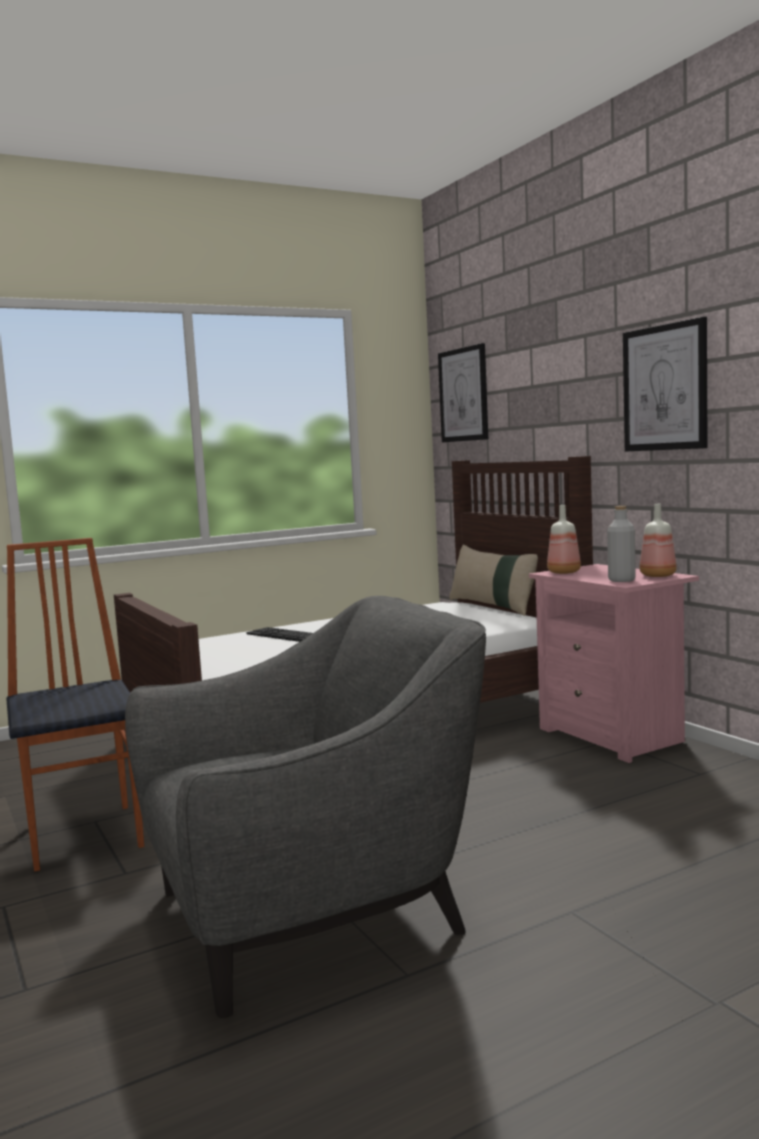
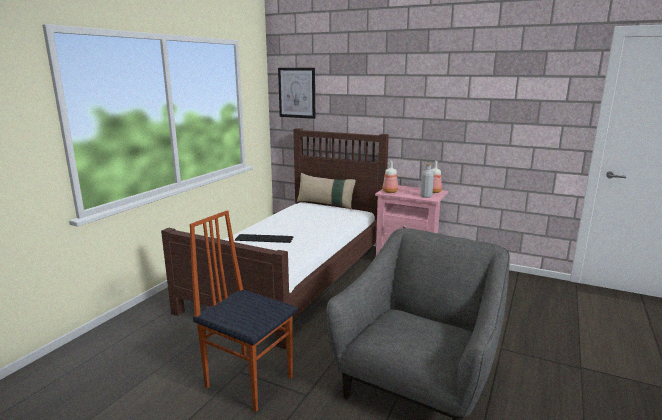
camera: 35 degrees left, 10 degrees up
(665, 388) = (434, 107): picture -> none

